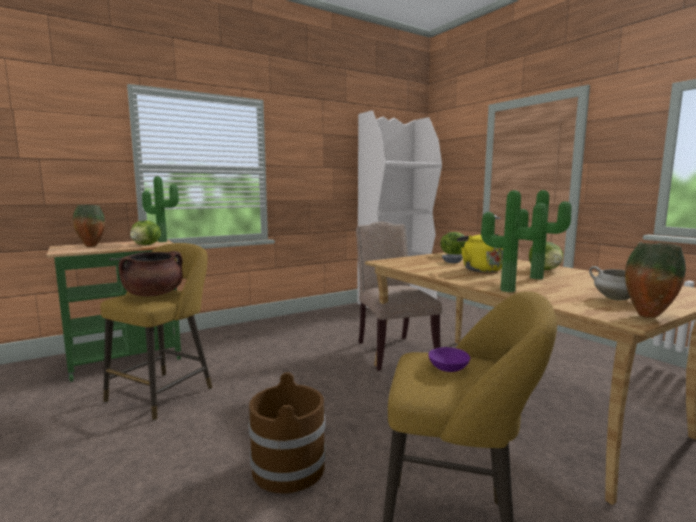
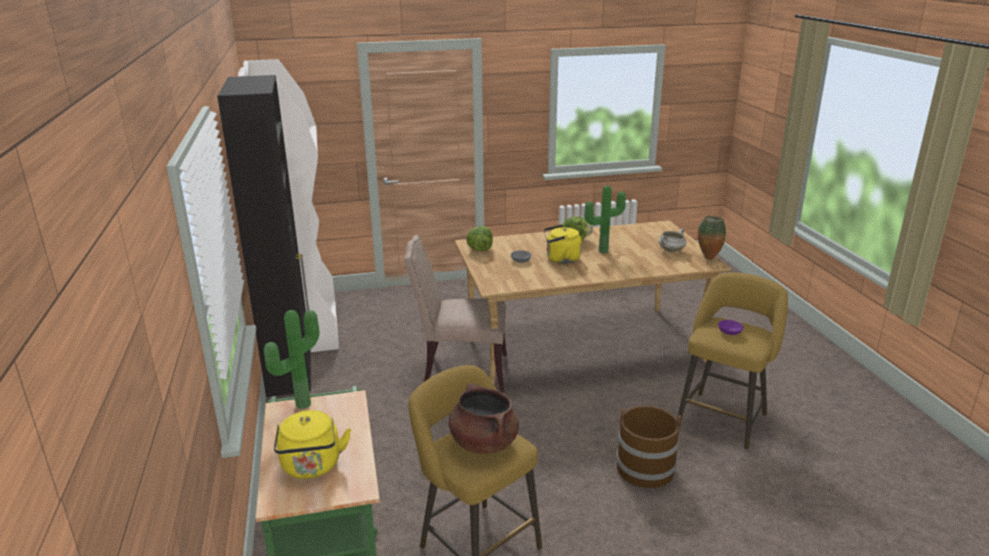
camera: 70 degrees left, 15 degrees up
(91, 246) = (312, 467): vase -> yellow kettle
(146, 245) = (339, 416): lettuce -> none
(328, 312) = (292, 386): none -> black cabinet
(508, 290) = (636, 270): potted plant -> none

